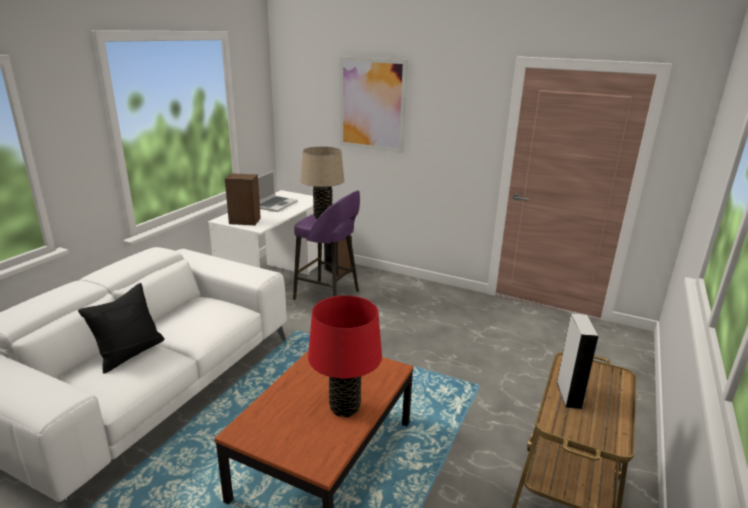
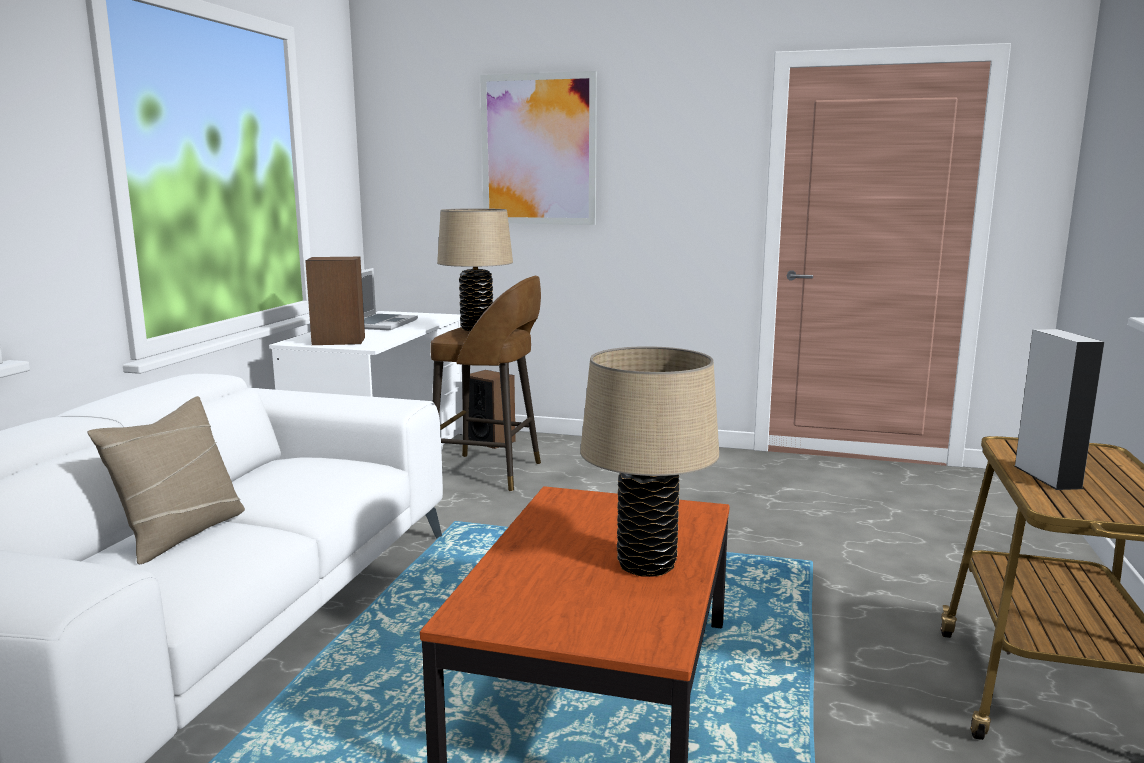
camera: 10 degrees left, 10 degrees down
(129, 353) = (181, 533): black pillow -> beige pillow
(328, 296) = (490, 473): purple stool -> brown stool
(345, 408) = (646, 565): red table lamp -> beige table lamp

